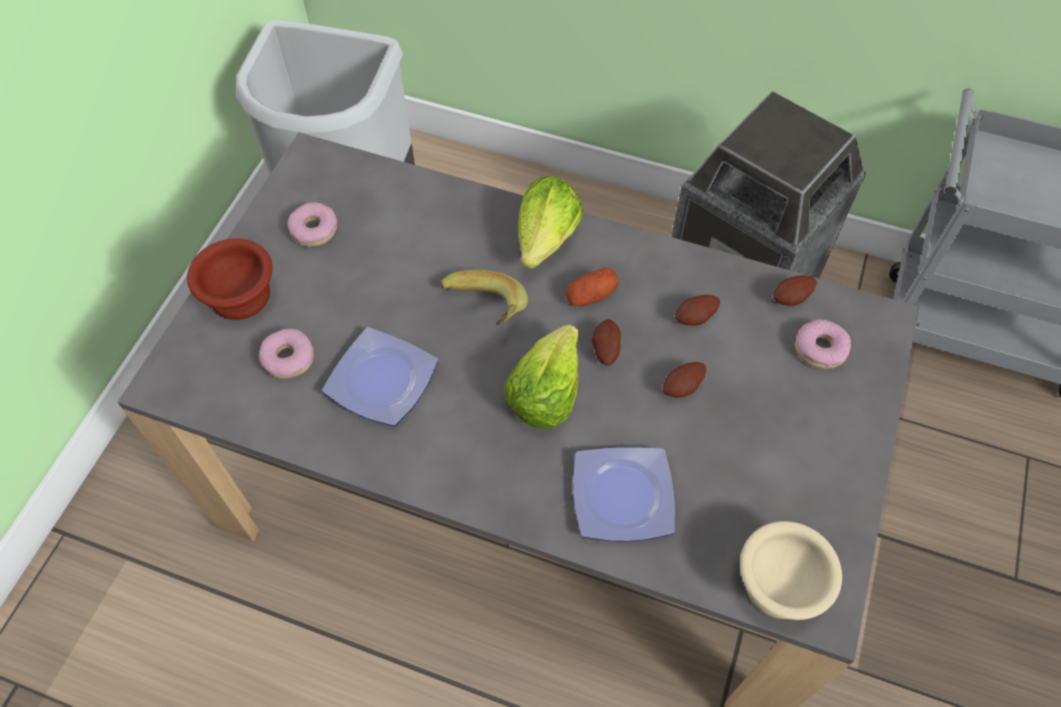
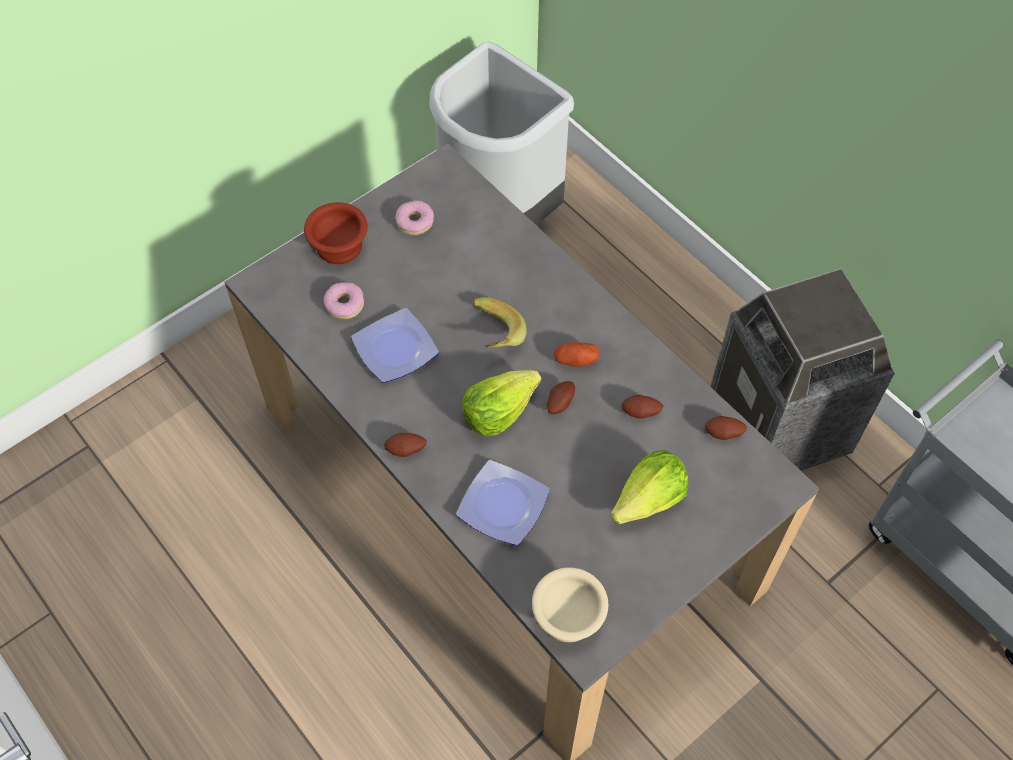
camera: 30 degrees right, 0 degrees up
(546, 239) = (572, 304): lettuce -> lettuce (649, 500)
(683, 387) = (596, 456): potato -> potato (406, 450)
(820, 349) = (717, 480): donut -> none

